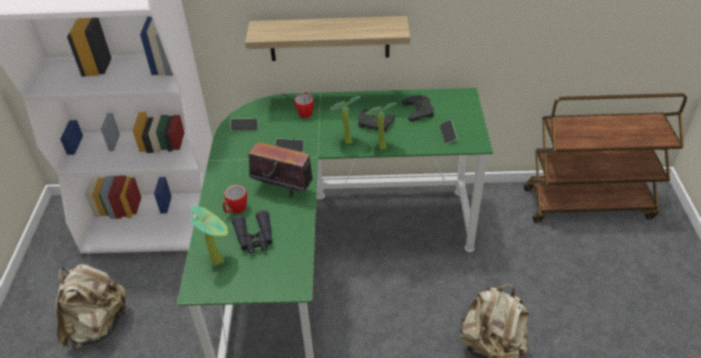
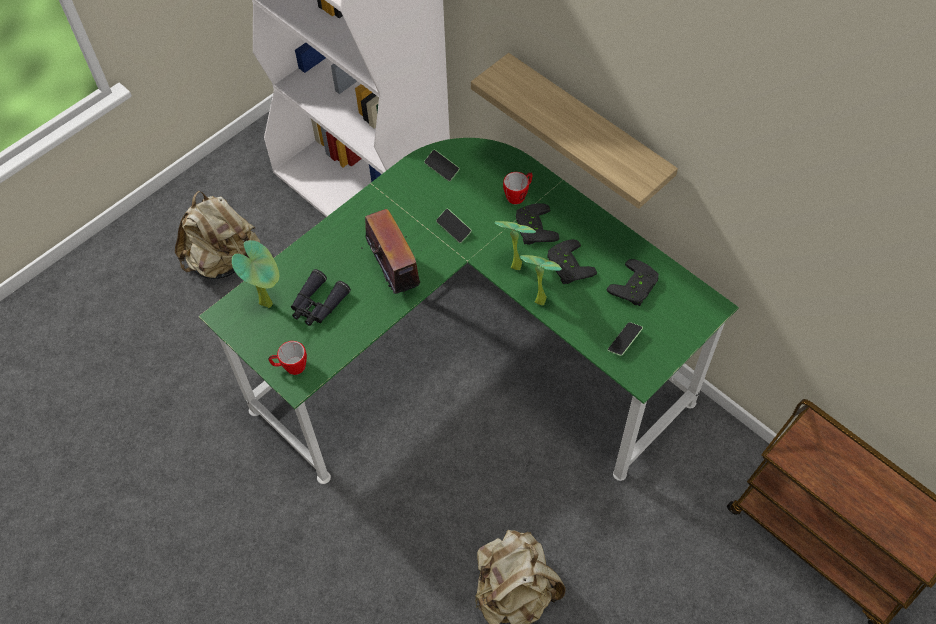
camera: 45 degrees right, 15 degrees up
(235, 210) = (334, 260): mug -> mug (290, 367)
(333, 120) = (532, 227): none -> black game controller

